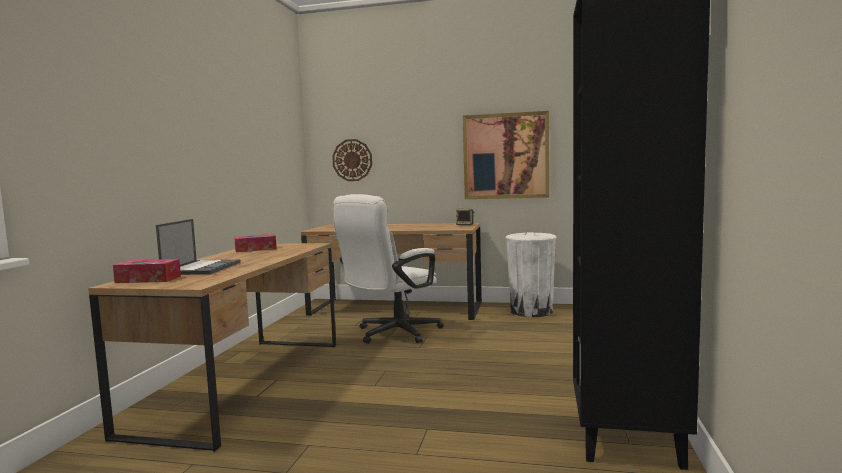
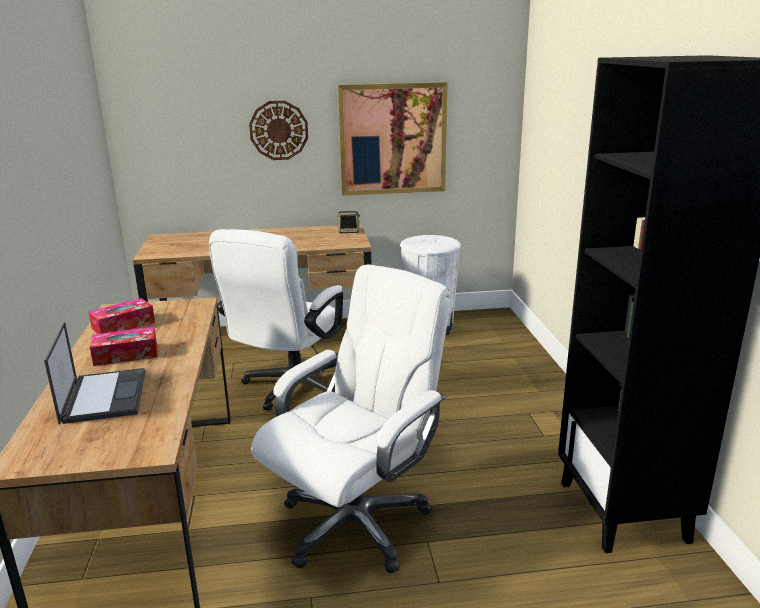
camera: 20 degrees left, 15 degrees up
(148, 279) = (56, 442): tissue box -> tissue box (126, 355)
(352, 160) = (181, 144): wall clock -> wall clock (279, 130)
(379, 409) = (355, 522): none -> white office chair

